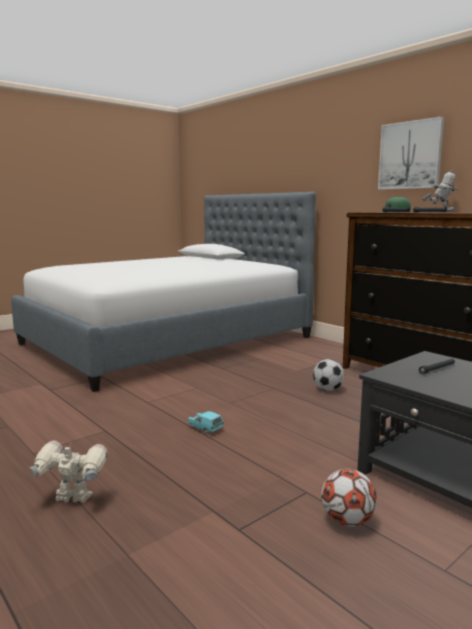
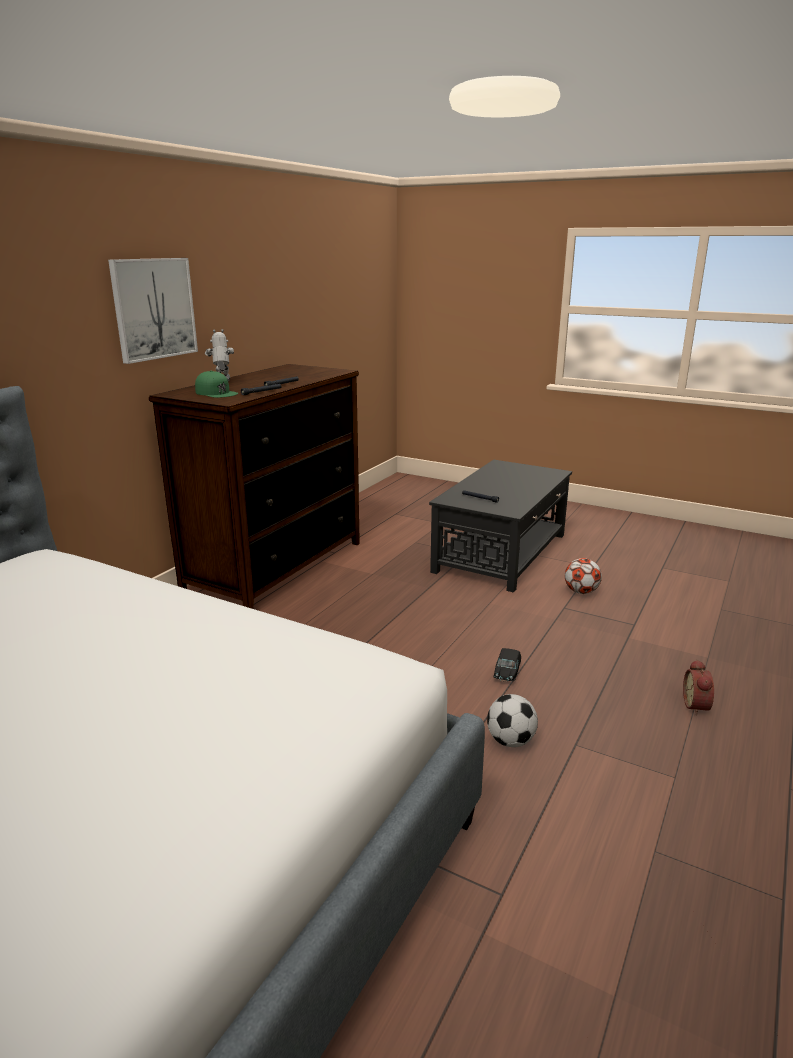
camera: 110 degrees left, 10 degrees up
(73, 500) = (697, 706): toy robot -> alarm clock
(205, 429) = (506, 674): turquoise toy car -> black toy car
(327, 389) = (339, 618): football -> football (510, 741)

